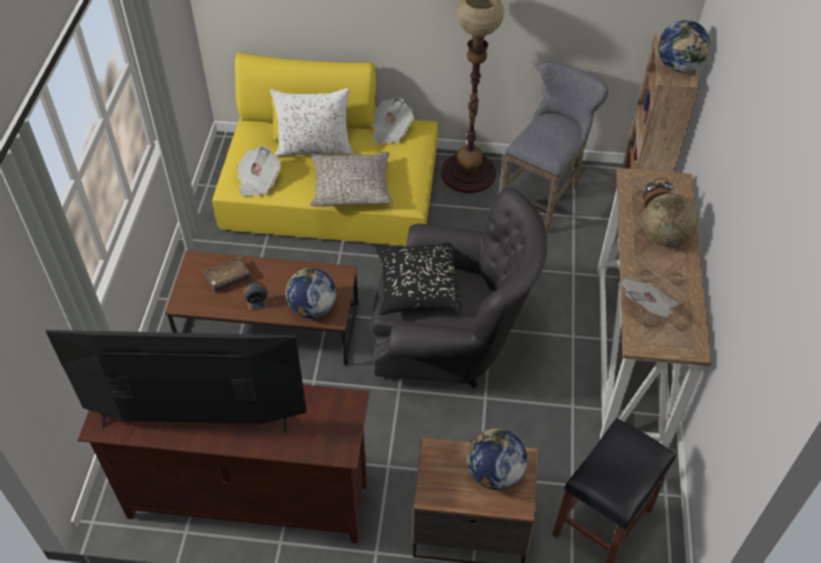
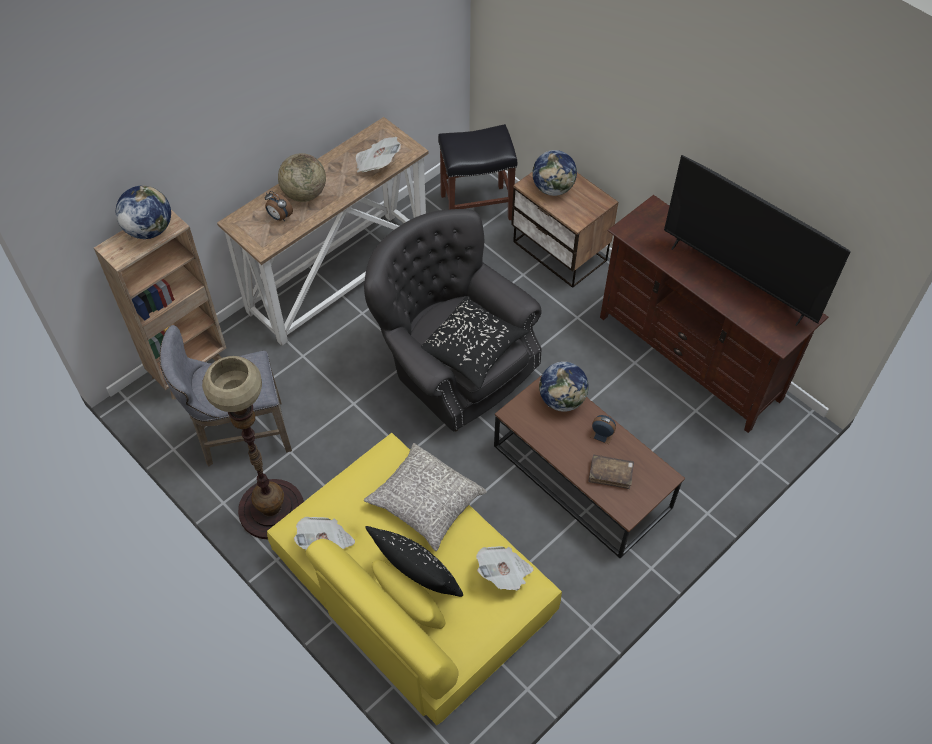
camera: 140 degrees left, 5 degrees up
(314, 148) = (416, 578): white pillow -> black pillow

